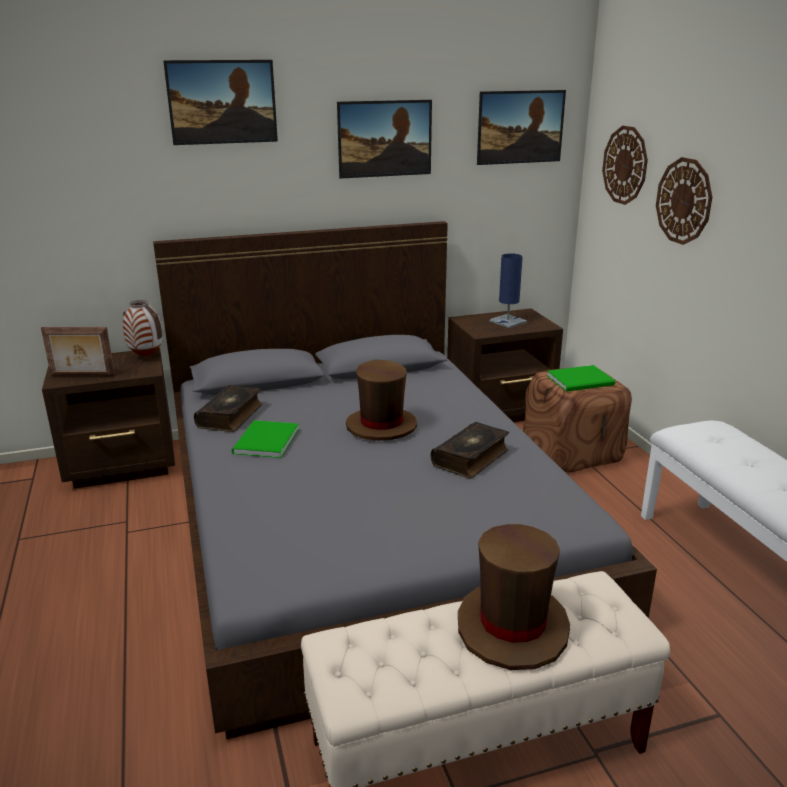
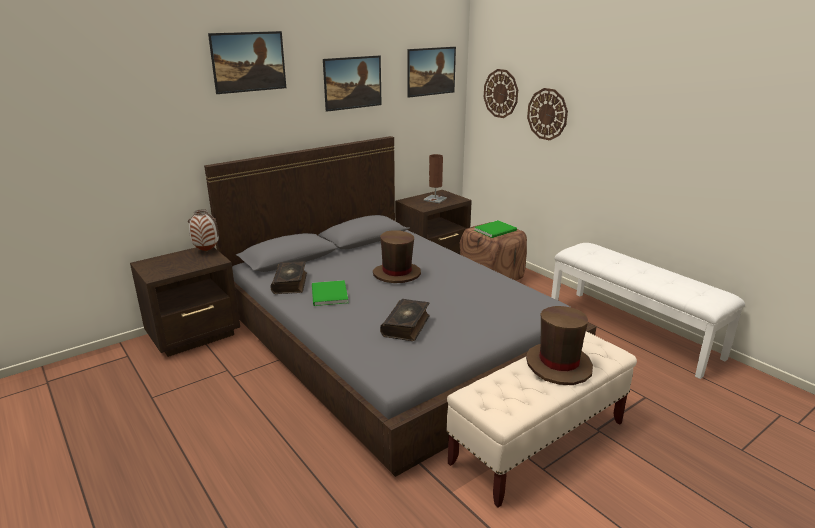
camera: 20 degrees left, 0 degrees up
(82, 376) = (170, 270): picture frame -> none
(471, 458) = (465, 284): book -> book (407, 326)
(507, 322) = (435, 199): blue table lamp -> brown table lamp

